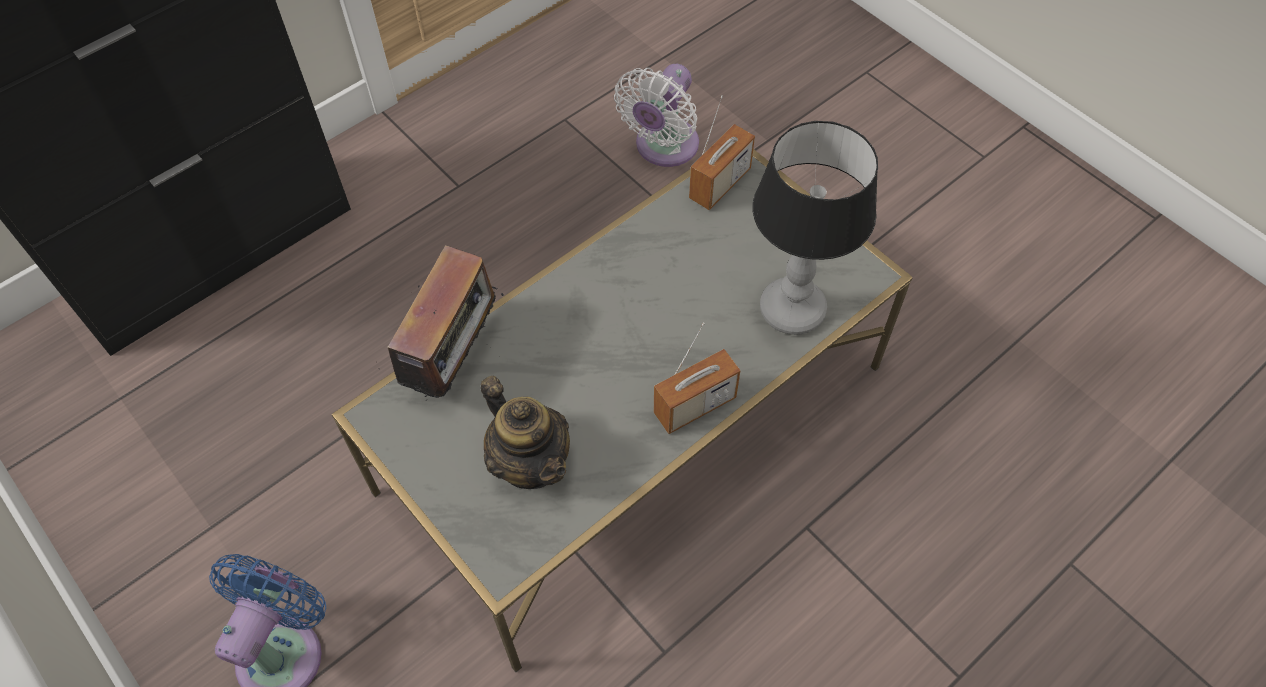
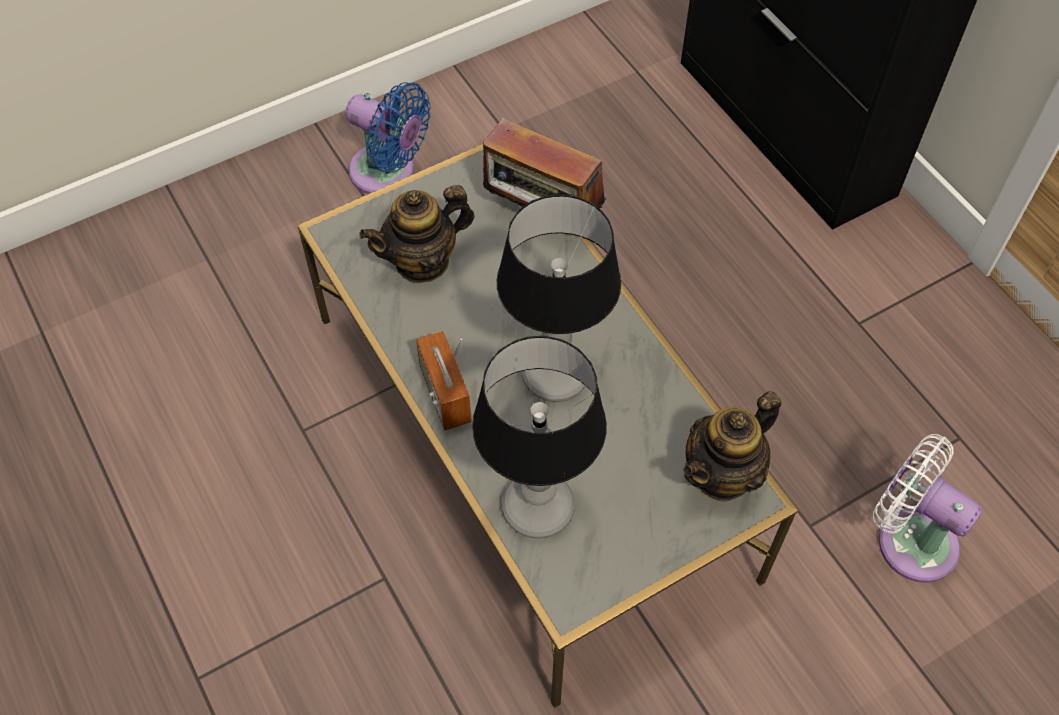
camera: 100 degrees right, 0 degrees up
(648, 318) = (555, 374): none -> table lamp
(720, 184) = (723, 474): radio -> teapot

